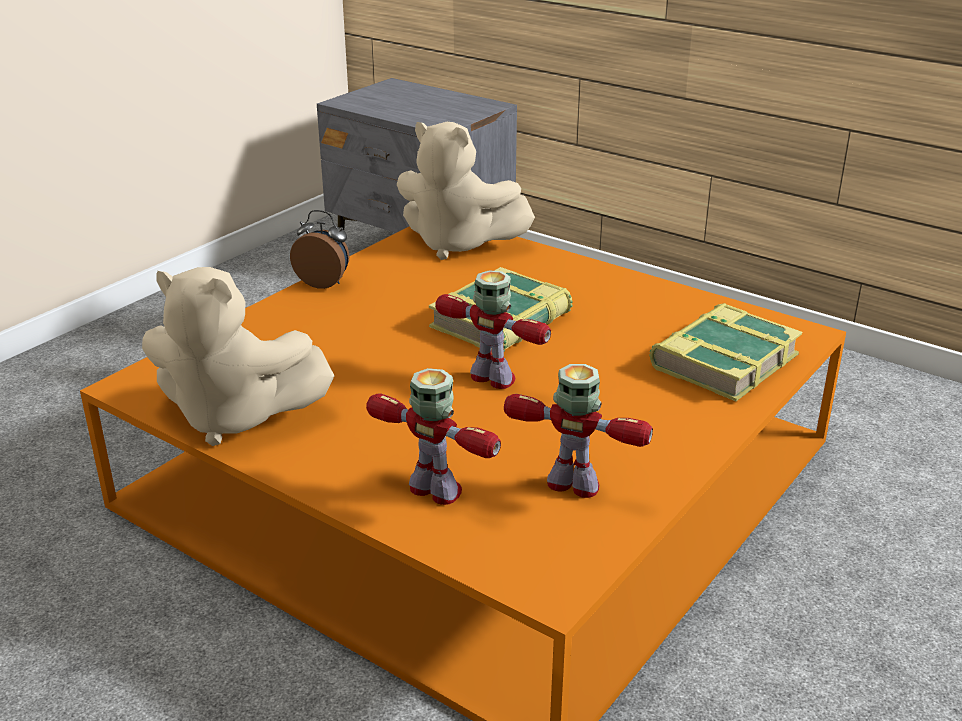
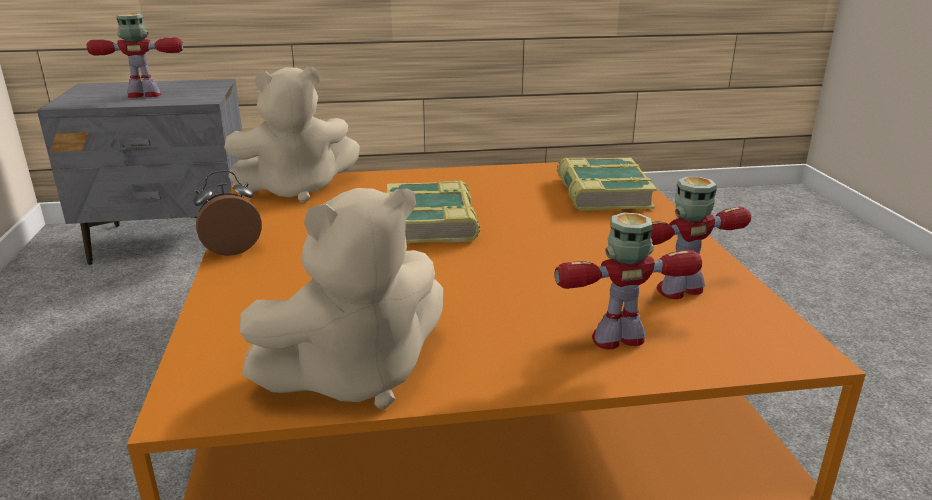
camera: 45 degrees left, 5 degrees down
(493, 379) = (501, 256): toy robot -> toy robot (145, 95)

